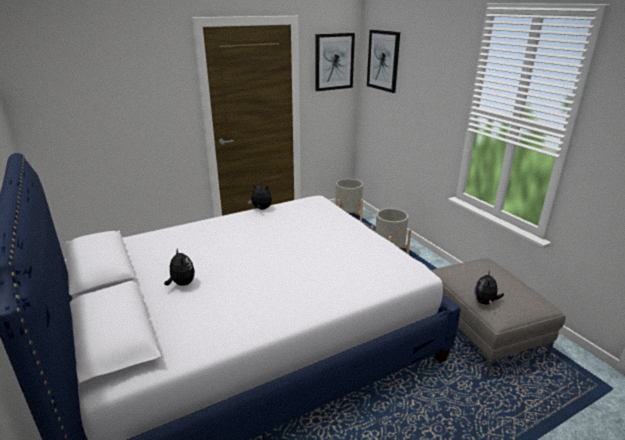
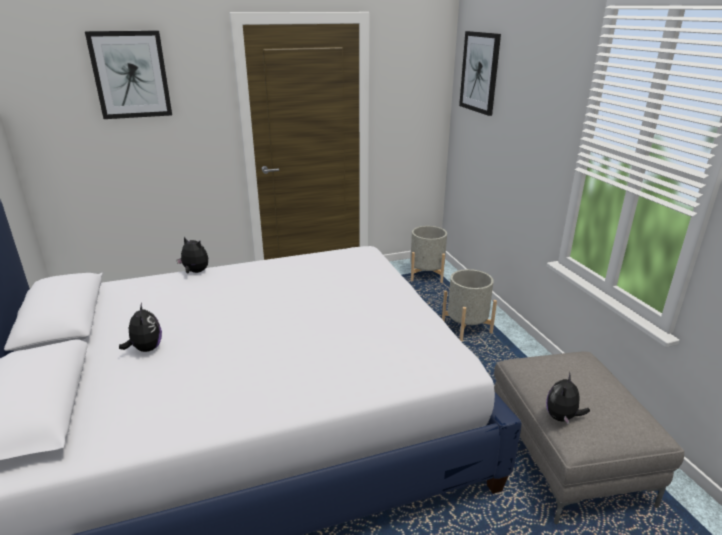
camera: 10 degrees right, 0 degrees up
(261, 209) = (288, 259): plush toy -> plush toy (195, 272)
(334, 62) = (417, 73): picture -> picture (131, 75)

